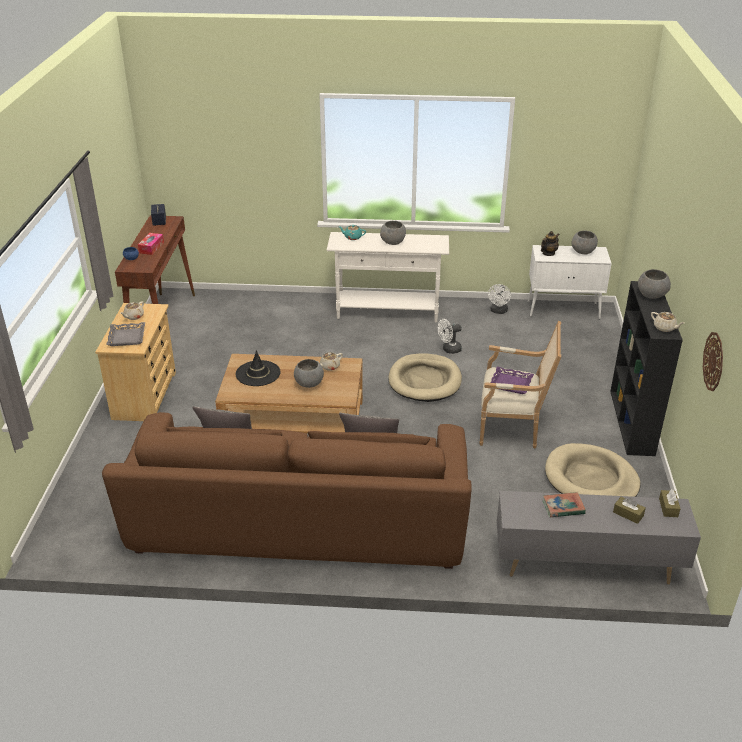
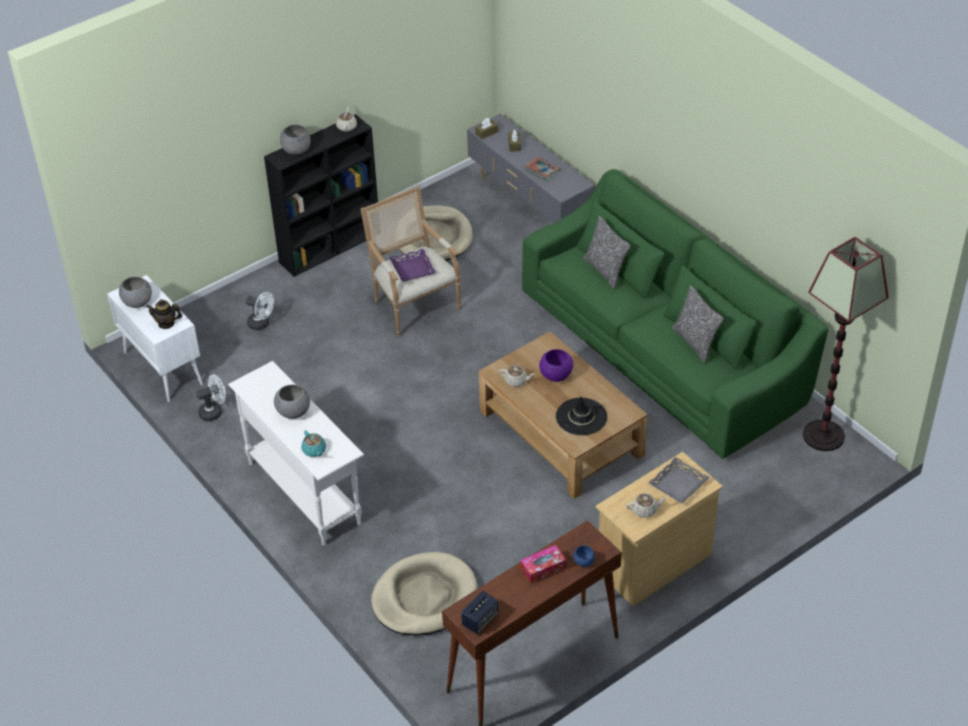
camera: 130 degrees left, 10 degrees up
(93, 542) = (824, 436): none -> floor lamp
(298, 522) = (664, 347): brown sofa -> green sofa
(309, 384) = (556, 375): grey bowl -> purple bowl
(425, 381) = (404, 390): beige dog bed -> beige dog bed (424, 597)
(449, 349) = (331, 405): white fan -> white fan (262, 324)
(713, 361) = (411, 63): wall clock -> none

